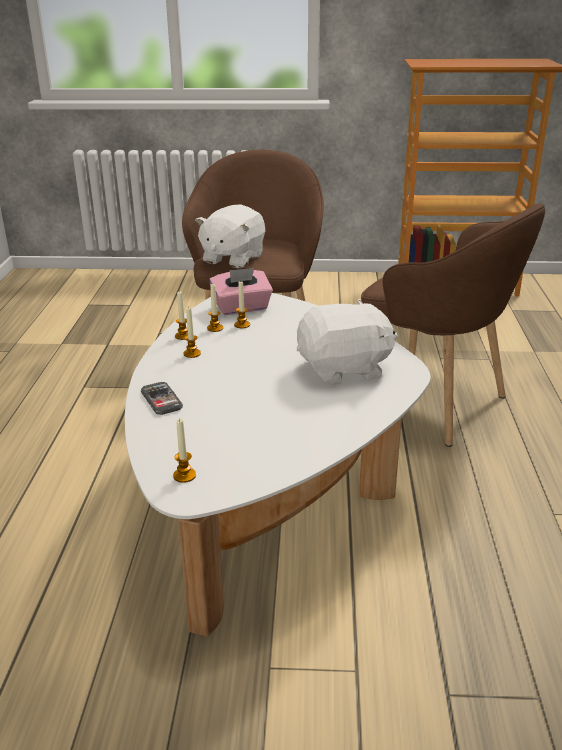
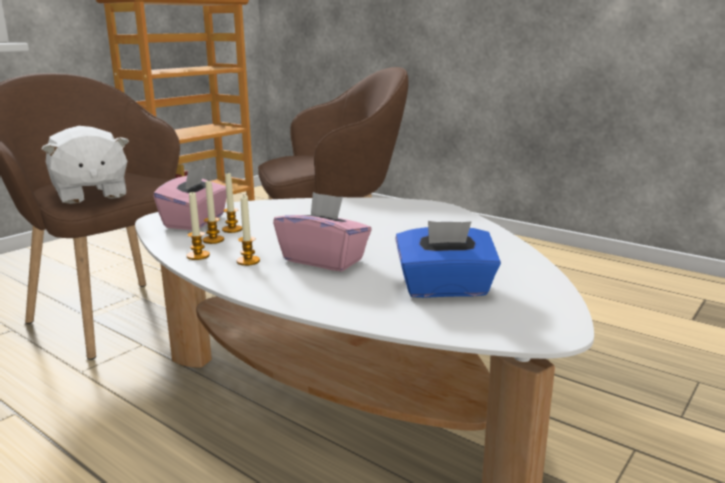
camera: 55 degrees left, 10 degrees down
(161, 400) = (326, 297): phone -> none
(184, 475) = (510, 322): candle -> none
(219, 435) = (445, 289): none -> blue tissue box
(223, 375) = (324, 260): none -> pink tissue box
(344, 370) = (395, 220): white plush toy -> none

